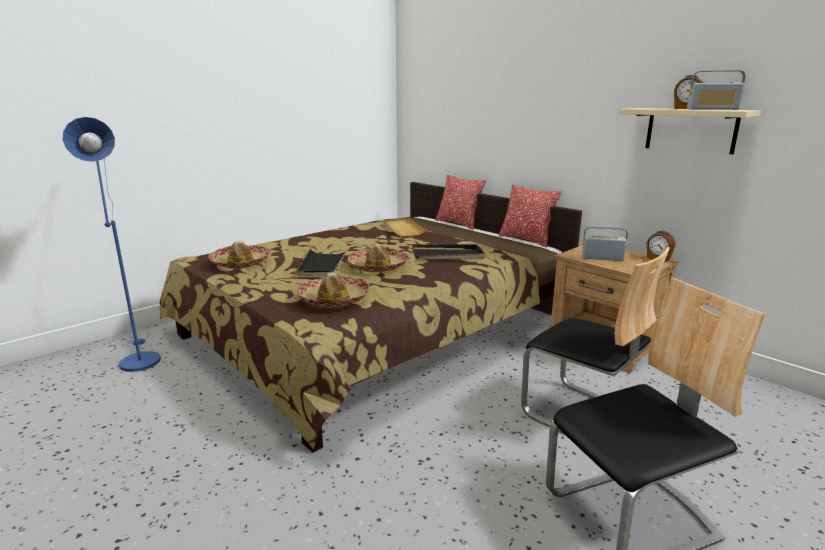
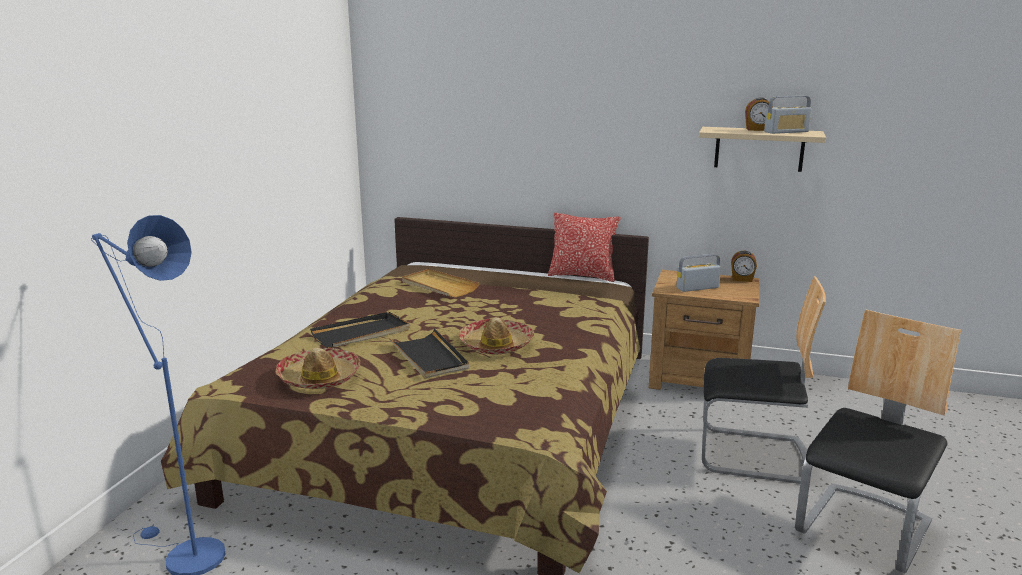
camera: 30 degrees left, 0 degrees up
(333, 299) = (515, 397): hat -> none
(448, 255) = (546, 313): black tray -> black tray (362, 333)
(458, 224) = (481, 266): pillow -> none

